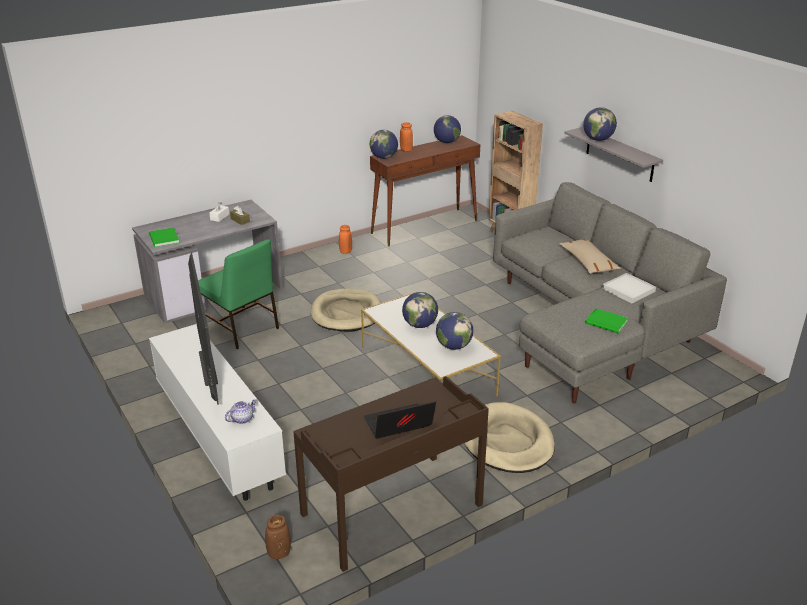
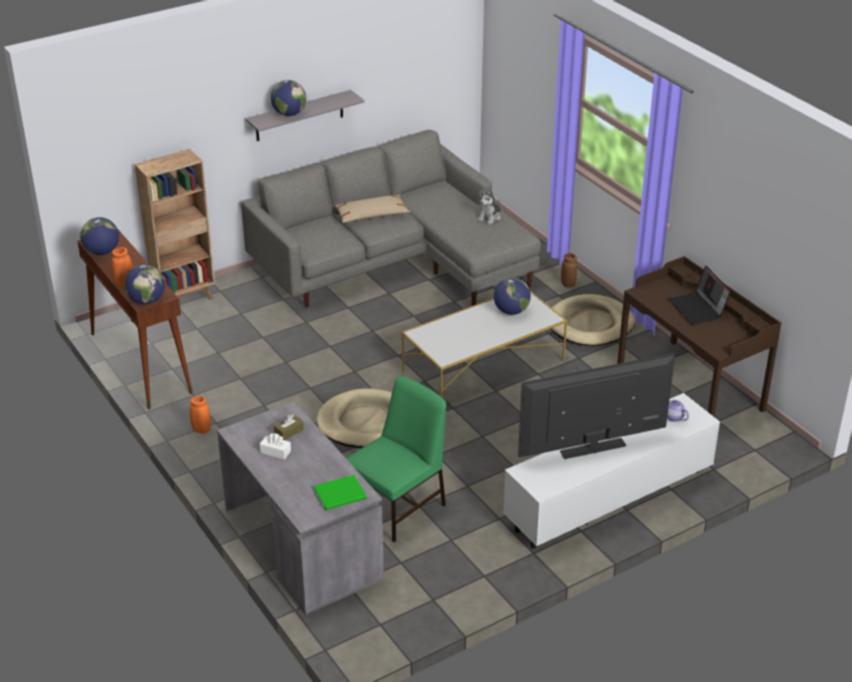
camera: 90 degrees left, 5 degrees up
(279, 553) = (756, 445): brown vase -> brown vase (568, 284)
(420, 325) = (472, 330): globe -> none
(607, 323) = (490, 217): green book -> plush toy
(628, 290) = (429, 200): white tray -> none

